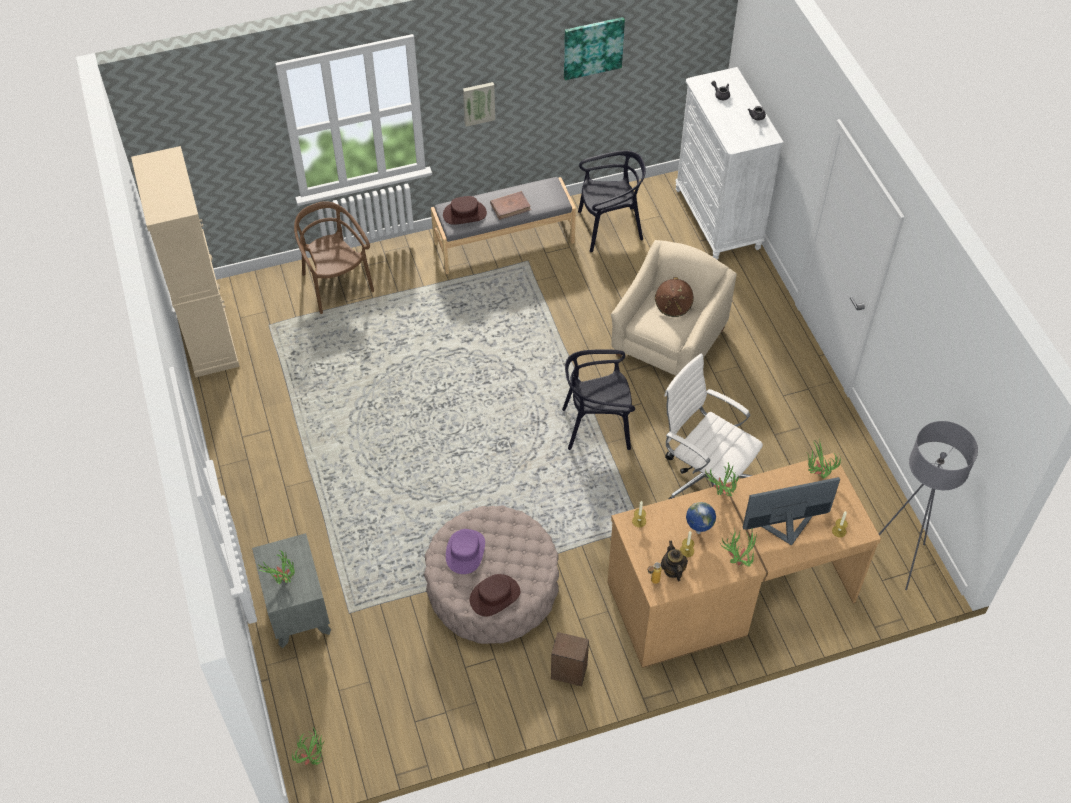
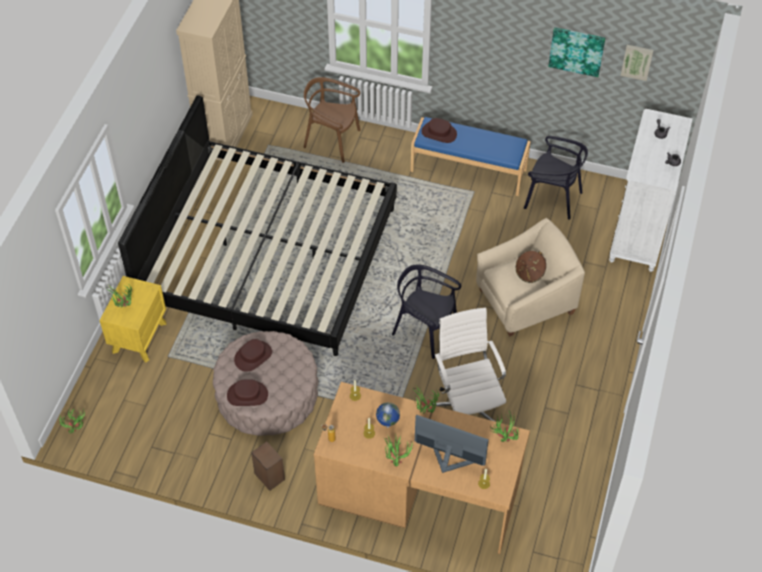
camera: 35 degrees right, 0 degrees up
(297, 611) = (139, 337): grey nightstand -> yellow nightstand
(336, 285) = (332, 141): brown chair -> brown chair turned 75 degrees counterclockwise
(369, 441) = (268, 255): none -> bed
(465, 551) = (253, 356): purple hat -> brown hat
(478, 103) = (476, 54): picture -> picture (637, 61)
(503, 242) = (468, 169): grey bench -> blue bench
(510, 207) = (475, 144): brown book -> none
(672, 570) = (348, 440): teapot -> none
(899, 560) = (558, 546): grey floor lamp -> none

